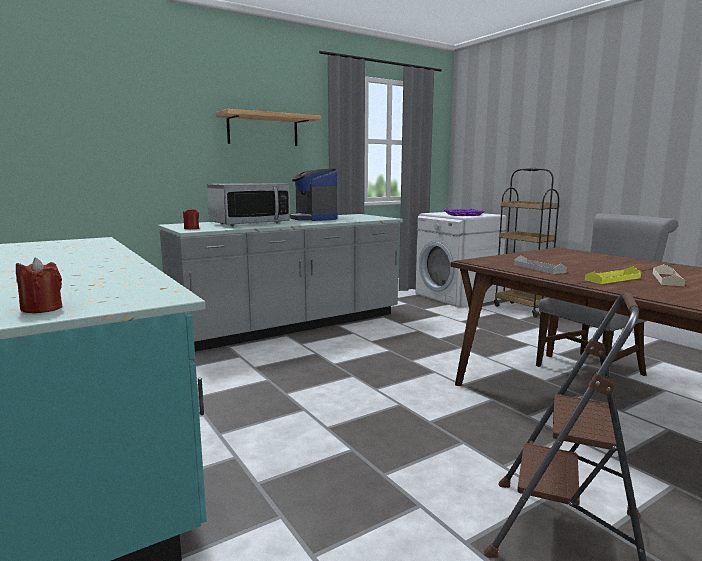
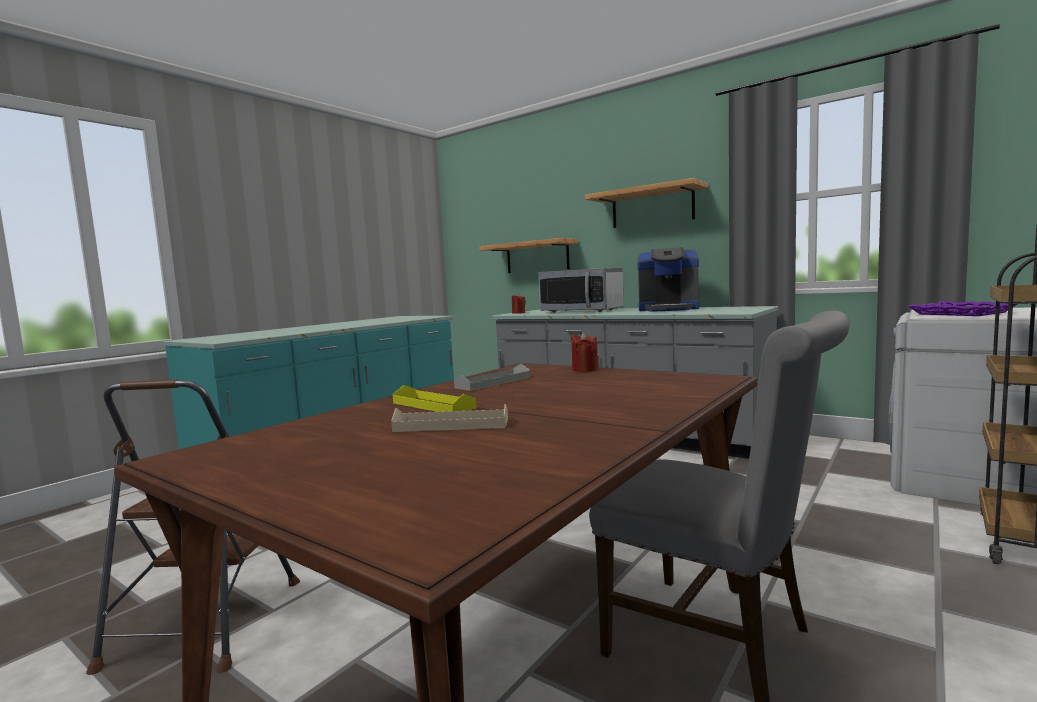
camera: 70 degrees right, 5 degrees down
(42, 308) = (206, 338): red candle -> red candle (585, 369)
(133, 164) = (537, 257): none -> shelf
(313, 218) = (668, 309): coffee machine -> coffee machine turned 120 degrees counterclockwise

